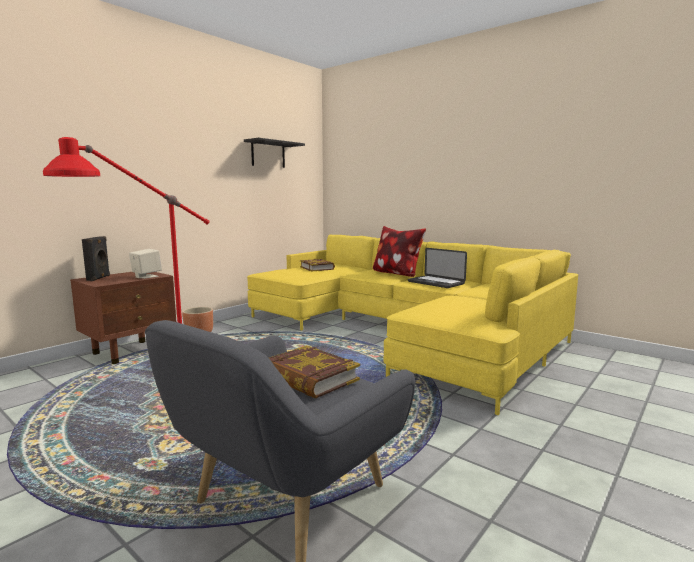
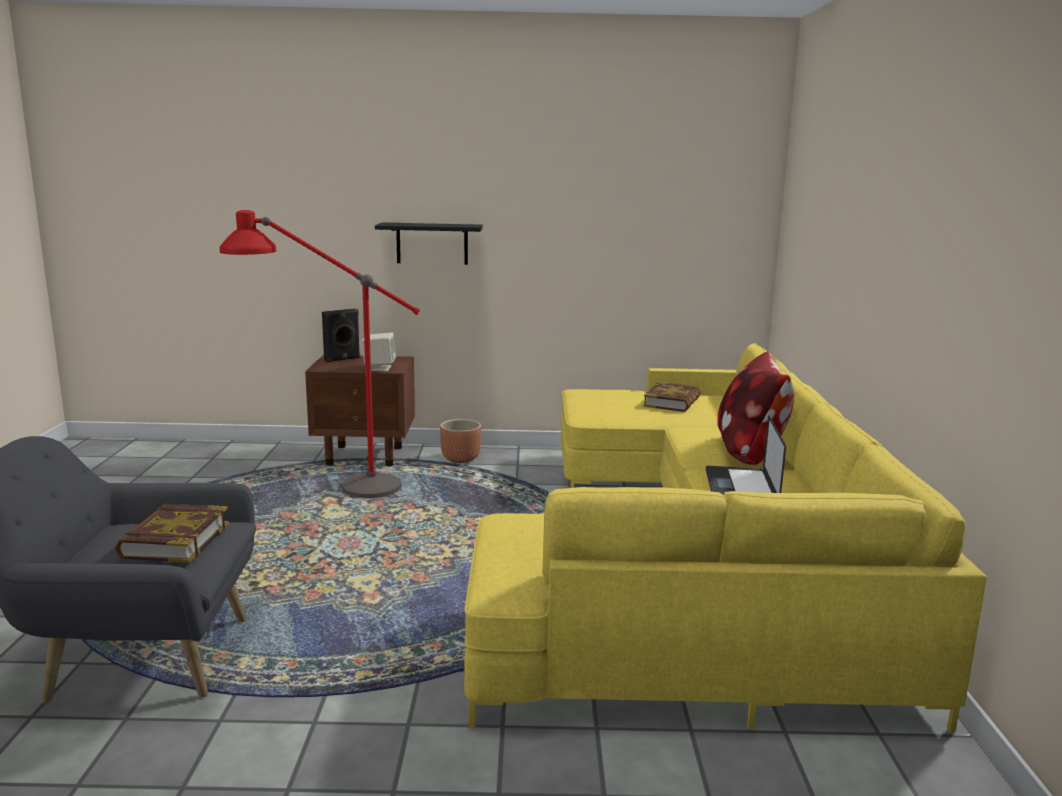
camera: 50 degrees right, 5 degrees up
(268, 154) = (644, 193): black shelf -> black shelf (432, 243)

